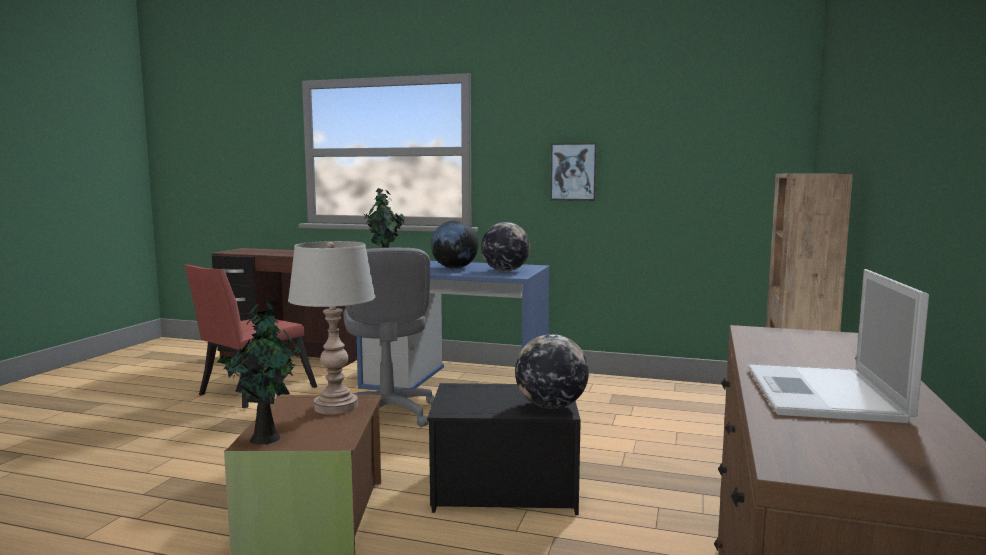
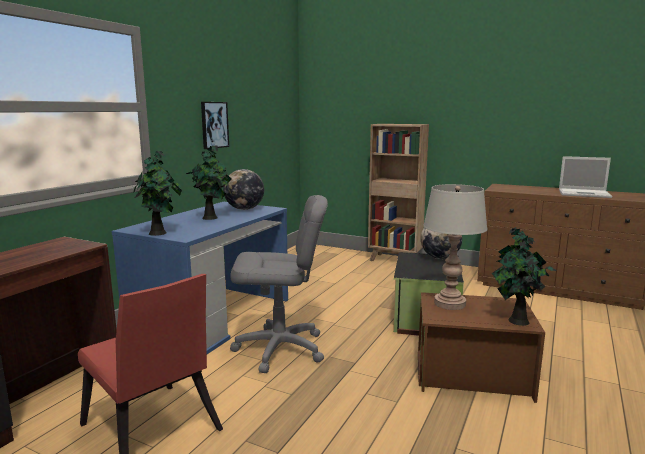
camera: 80 degrees left, 5 degrees up
(454, 268) = (211, 218): globe -> potted plant

